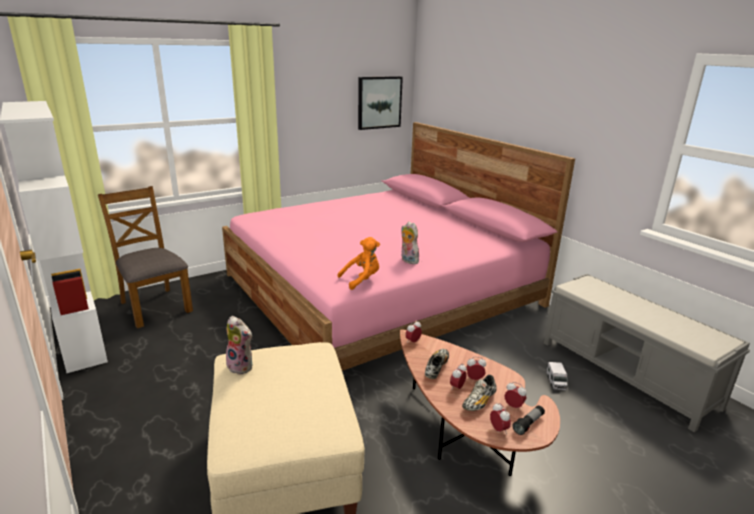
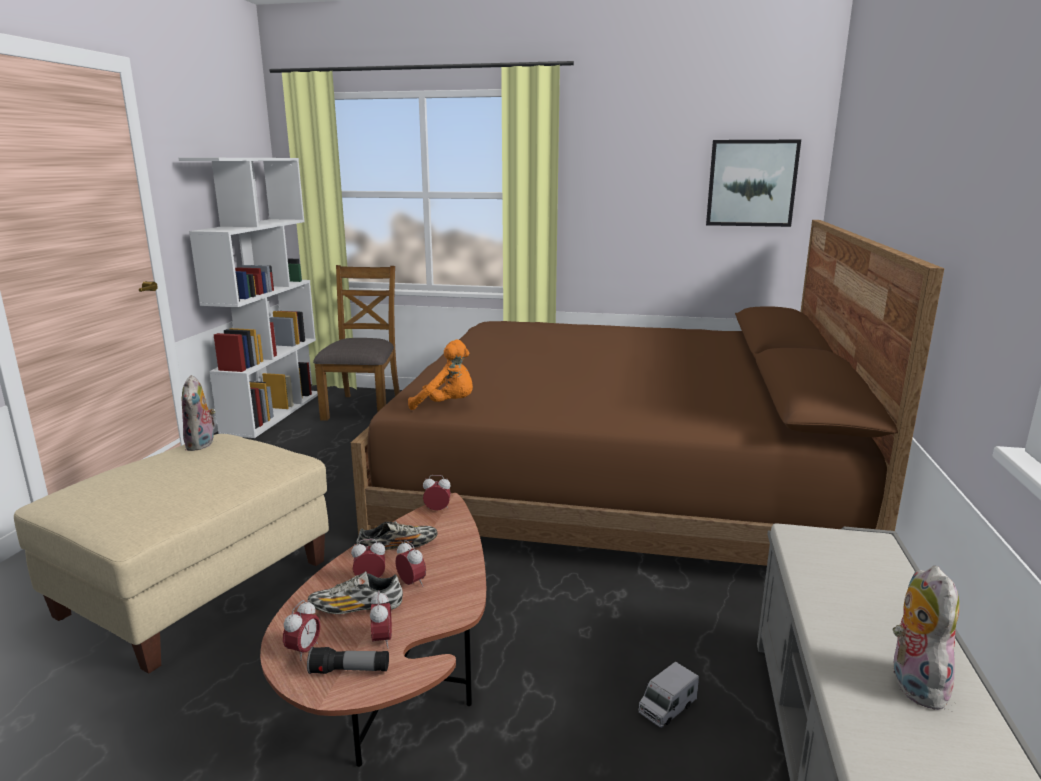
camera: 45 degrees right, 5 degrees down
(381, 290) = (619, 471): pink bed -> brown bed
(408, 260) = (554, 404): plush toy -> plush toy (912, 683)

